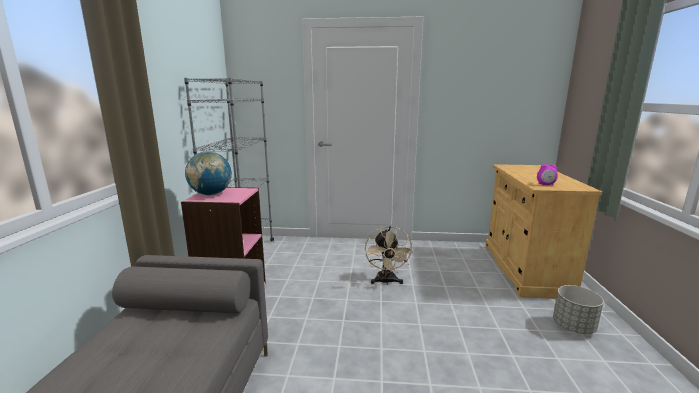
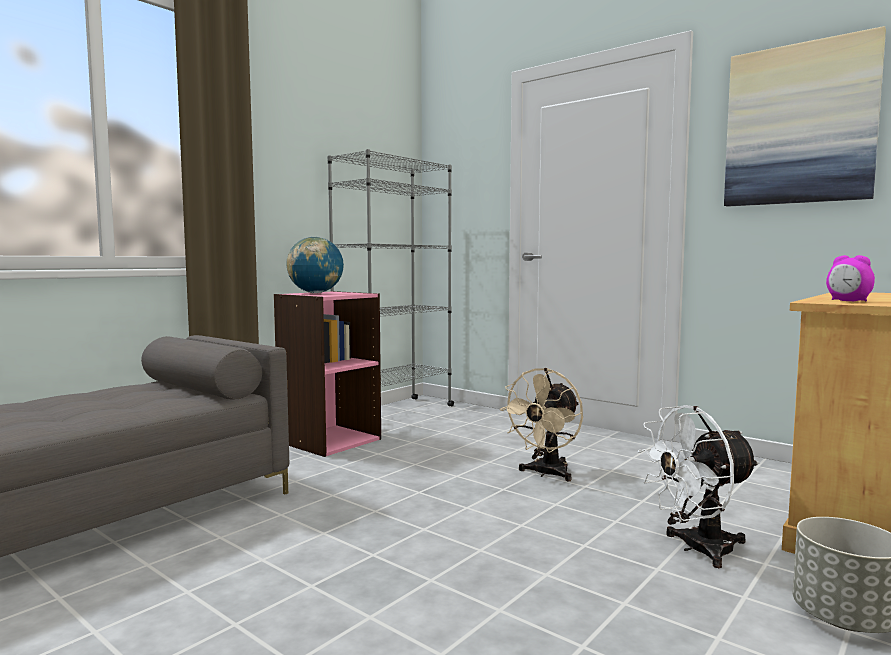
camera: 35 degrees right, 10 degrees down
(476, 79) = (799, 124): none -> picture
(496, 309) = (697, 549): none -> white fan

